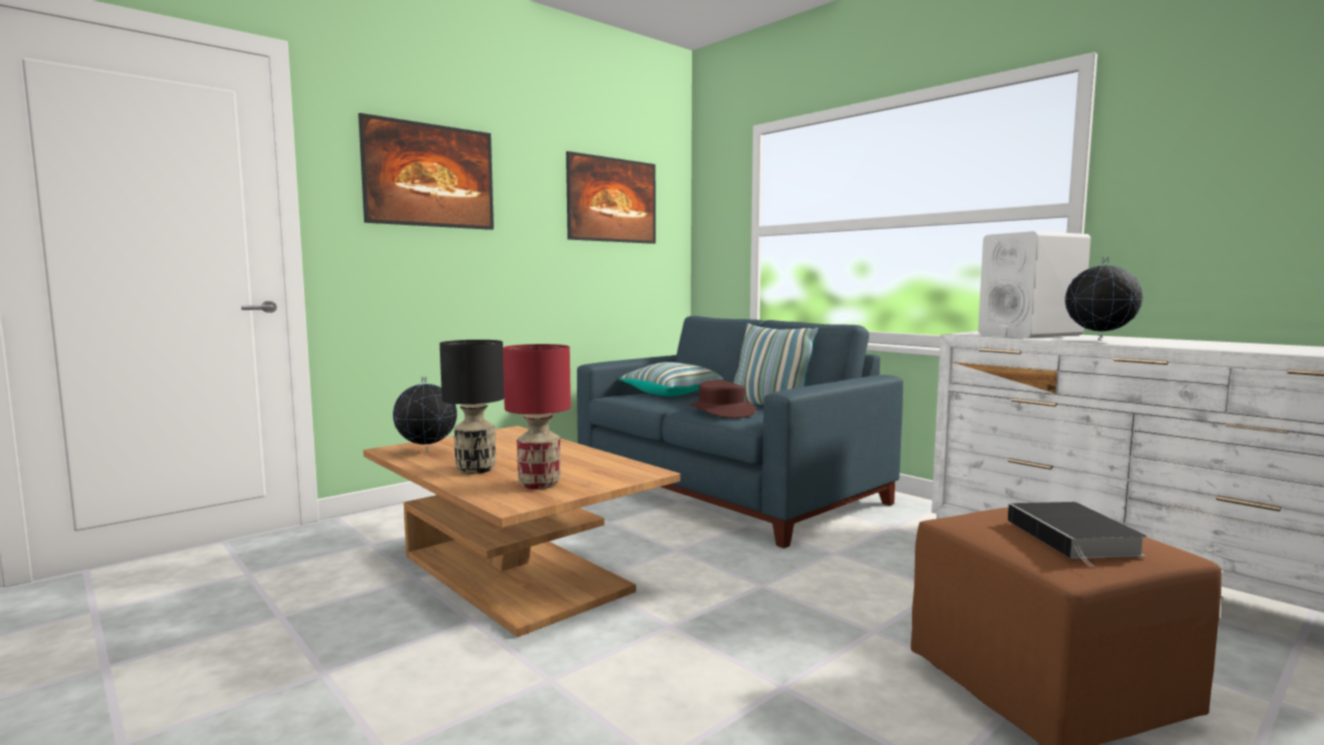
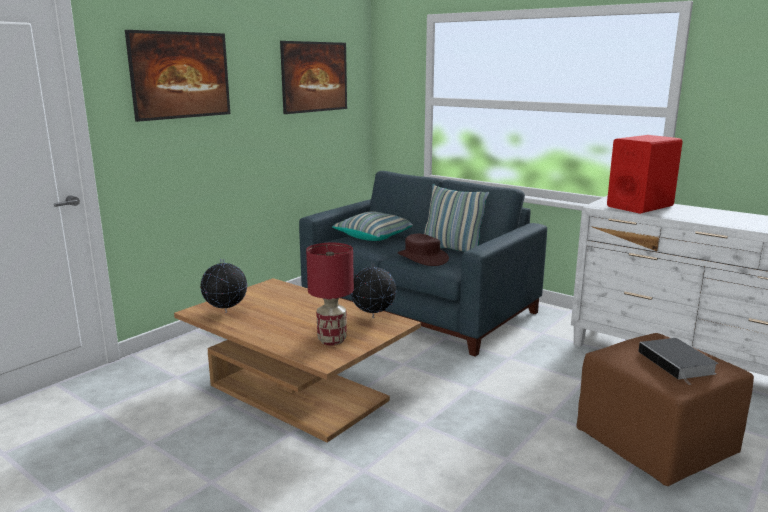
camera: 10 degrees left, 10 degrees up
(475, 469) = (276, 329): black table lamp -> none
(1030, 335) = (640, 206): white speaker -> red speaker
(1099, 340) = (685, 216): globe -> globe (373, 317)

